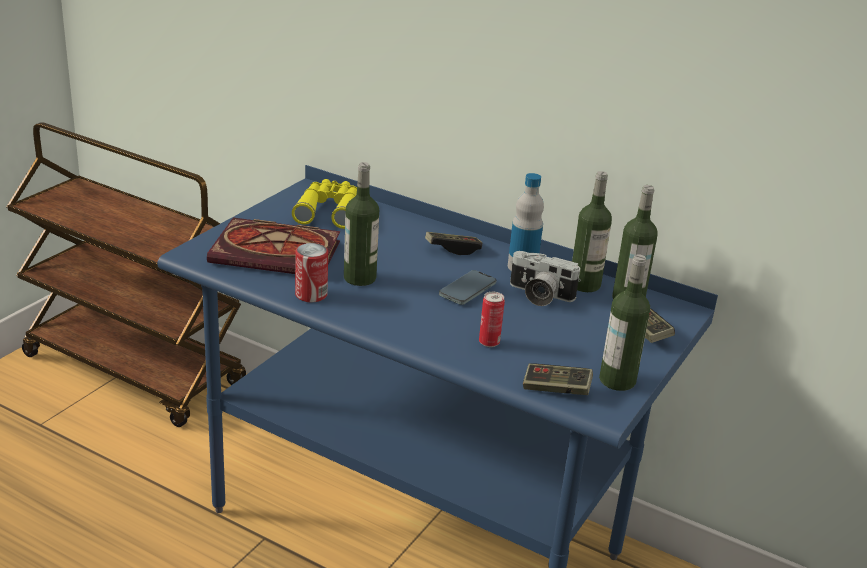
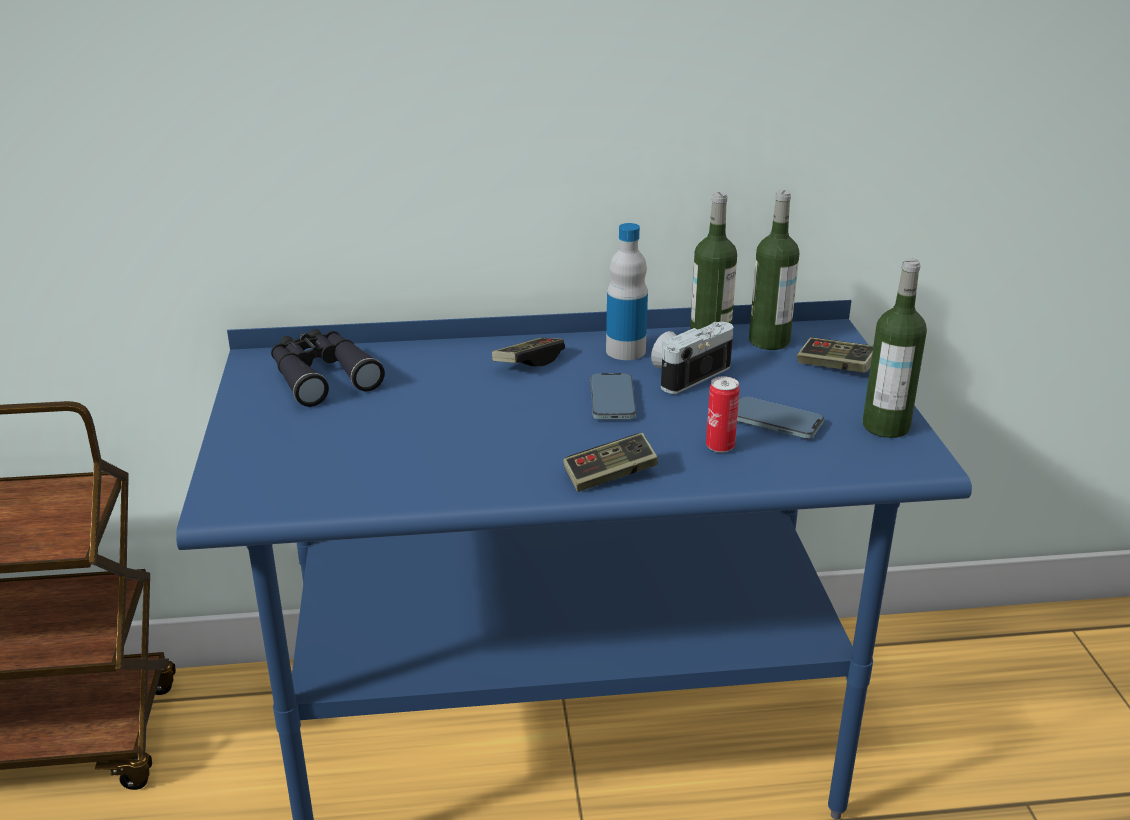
camera: 35 degrees left, 0 degrees up
(279, 252) = (336, 453): book -> none
(311, 295) = (453, 486): can -> none
(329, 210) = (321, 376): yellow binoculars -> black binoculars
(359, 278) = (479, 440): bottle -> none
(539, 295) = (687, 373): camera -> camera turned 150 degrees clockwise
(547, 345) = (775, 422): none -> phone
(556, 389) = (852, 463): game controller -> game controller (610, 476)

